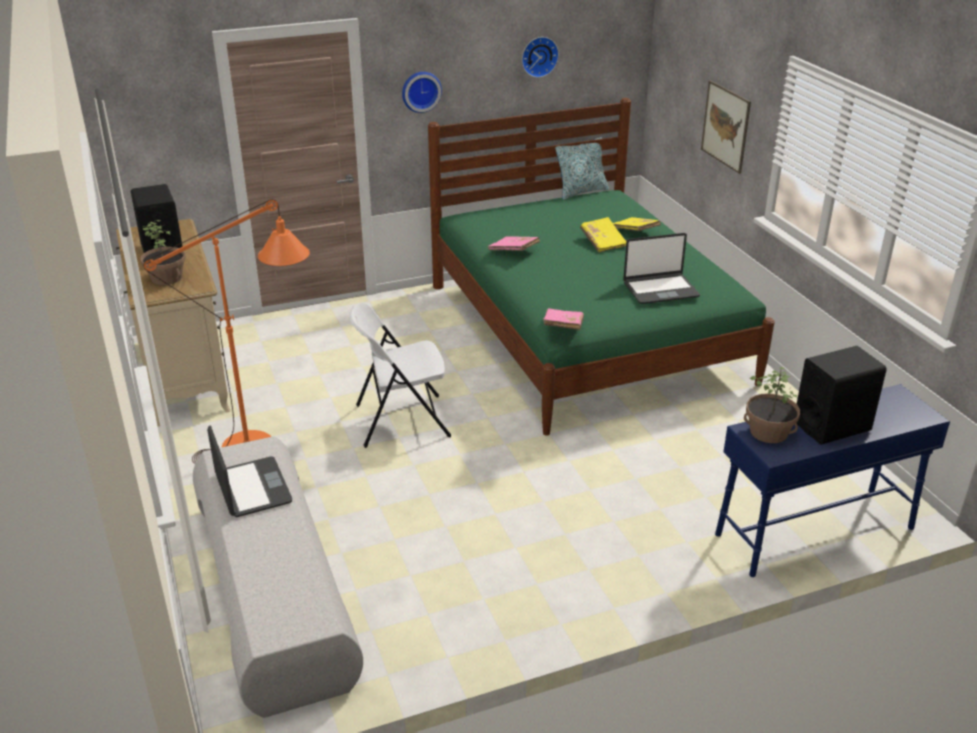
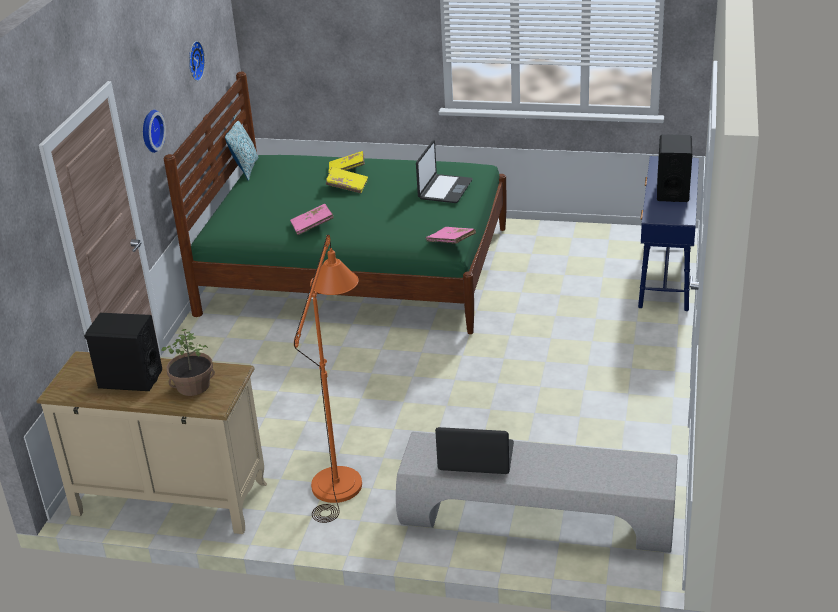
camera: 55 degrees left, 0 degrees up
(402, 420) = (381, 393): white chair -> none
(725, 126) = (371, 55): picture -> none
(769, 432) = (660, 212): potted plant -> none

